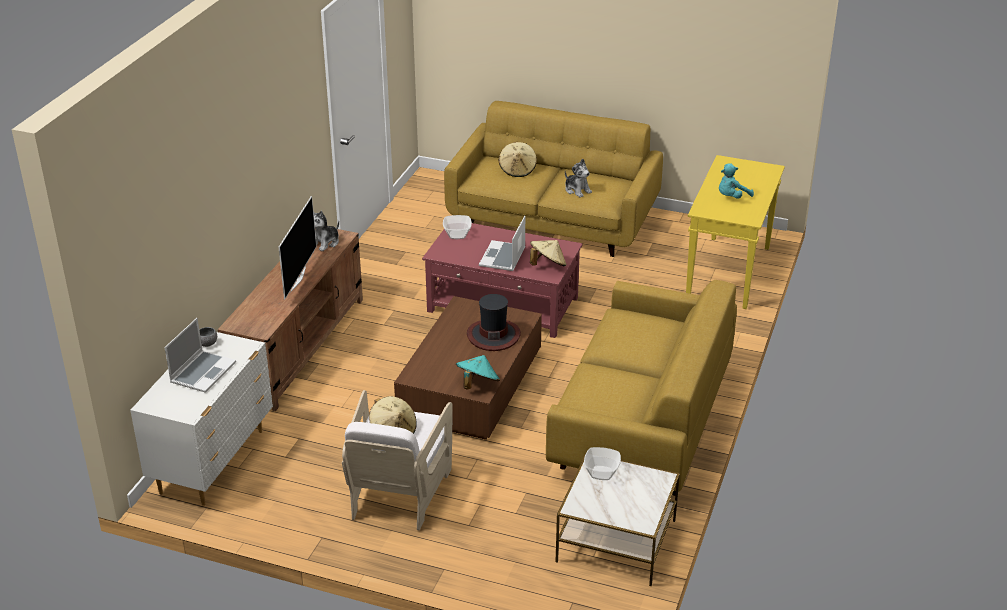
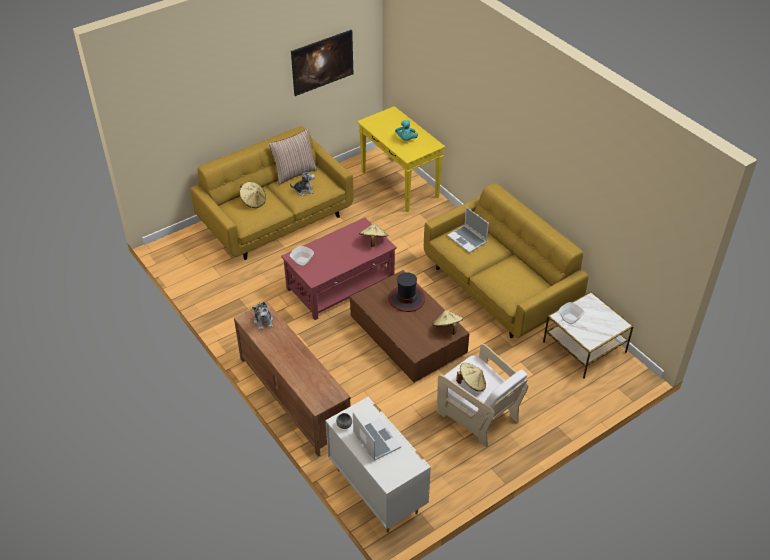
camera: 55 degrees left, 10 degrees up
(297, 279) = (293, 353): television -> none
(477, 384) = (447, 328): turquoise hat -> beige hat
(503, 258) = (347, 255): laptop -> laptop (468, 239)
(600, 173) = (294, 173): none -> pillow
(700, 67) = (323, 73): none -> picture

